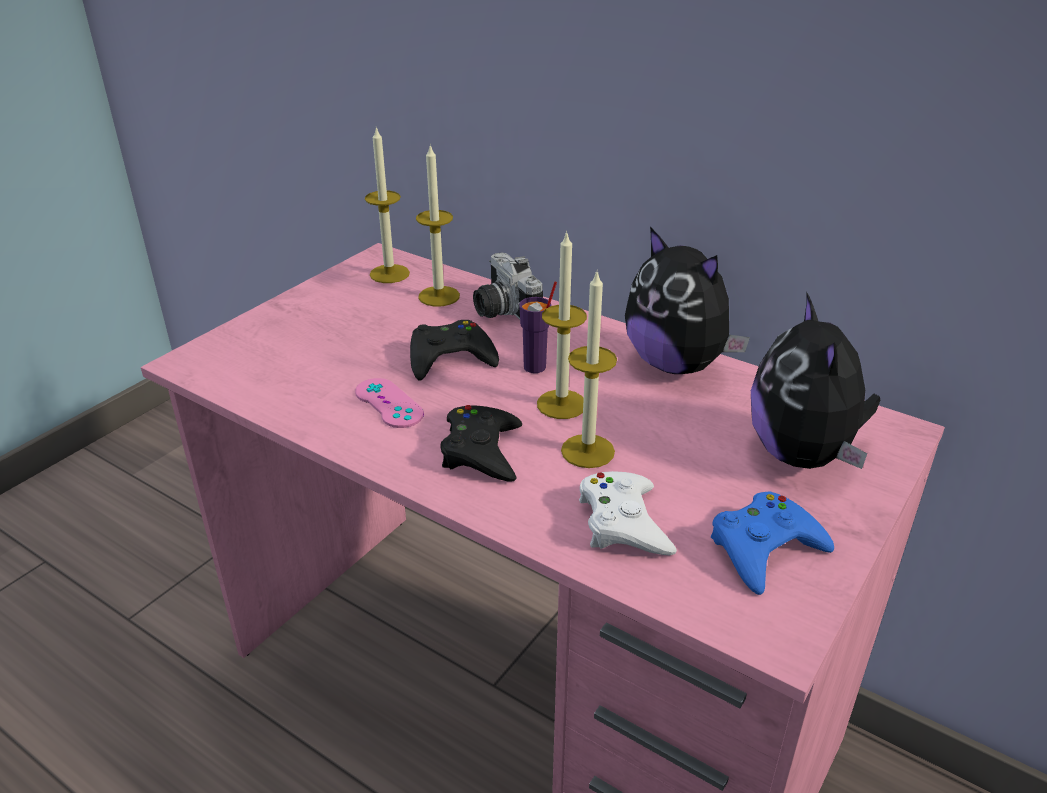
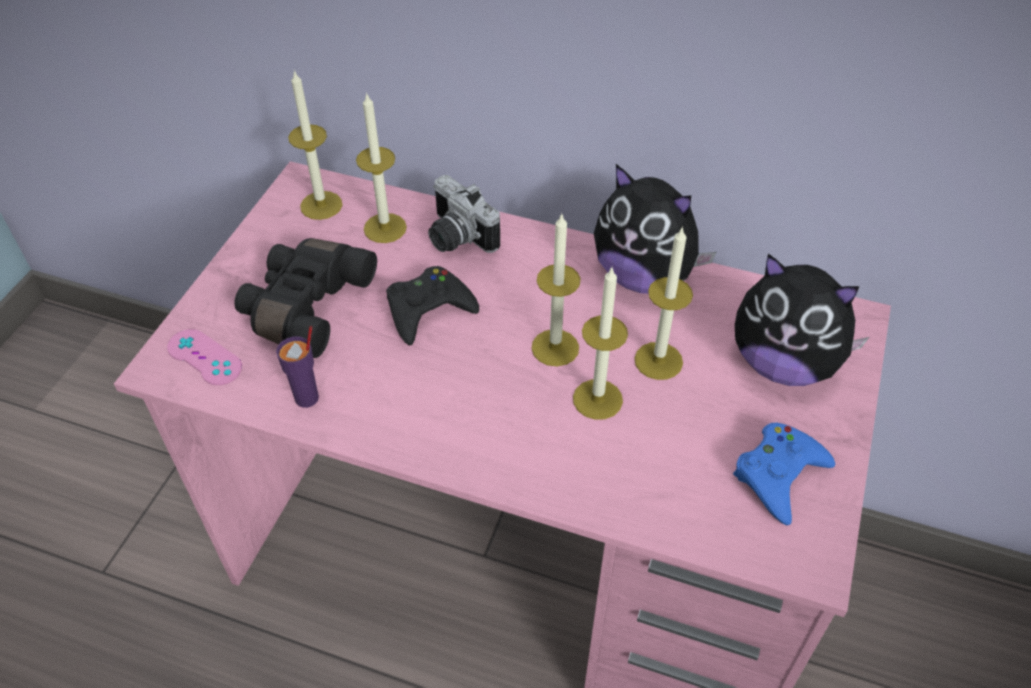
camera: 15 degrees left, 15 degrees up
(337, 338) = (304, 306): none -> black binoculars
(388, 403) = (391, 380): pink game controller -> pink game controller (204, 357)
(482, 451) = (502, 420): black game controller -> none
(535, 367) = (515, 305): purple cup -> purple cup (307, 398)
(623, 522) = (655, 474): white game controller -> none
(665, 431) = (658, 361): none -> candle
(803, 455) = (783, 363): plush toy -> plush toy turned 45 degrees counterclockwise

